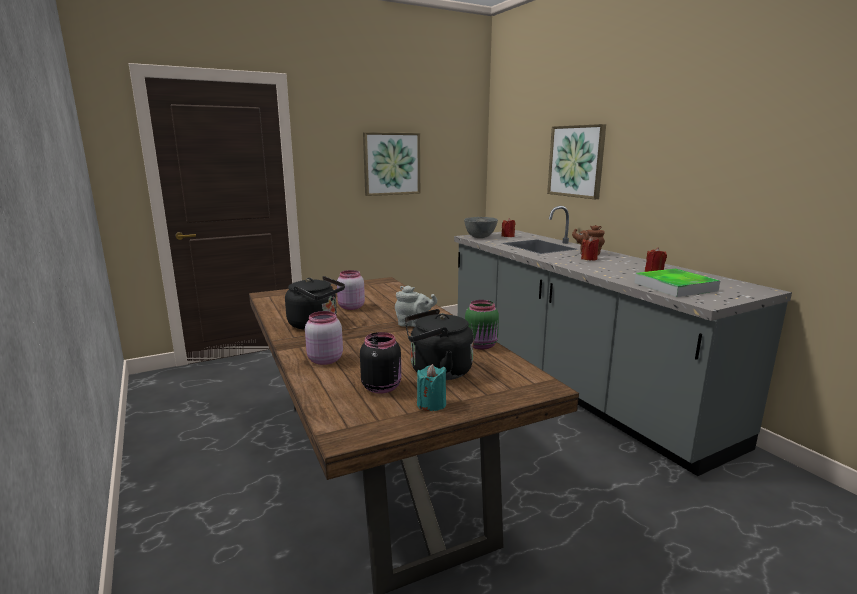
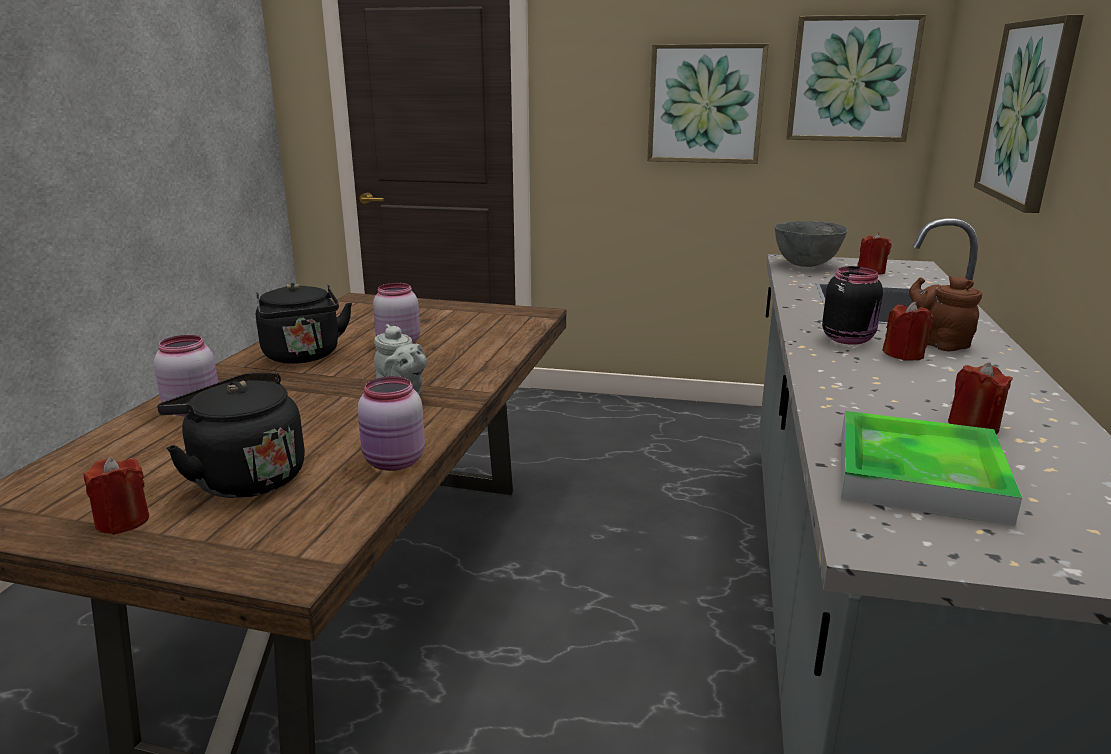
camera: 40 degrees right, 5 degrees up
(382, 387) = (146, 471): black jar -> black jar (849, 339)
(431, 404) = (123, 521): turquoise candle -> red candle
(454, 150) = (852, 79): none -> picture
(481, 346) = (394, 462): green jar -> pink jar

